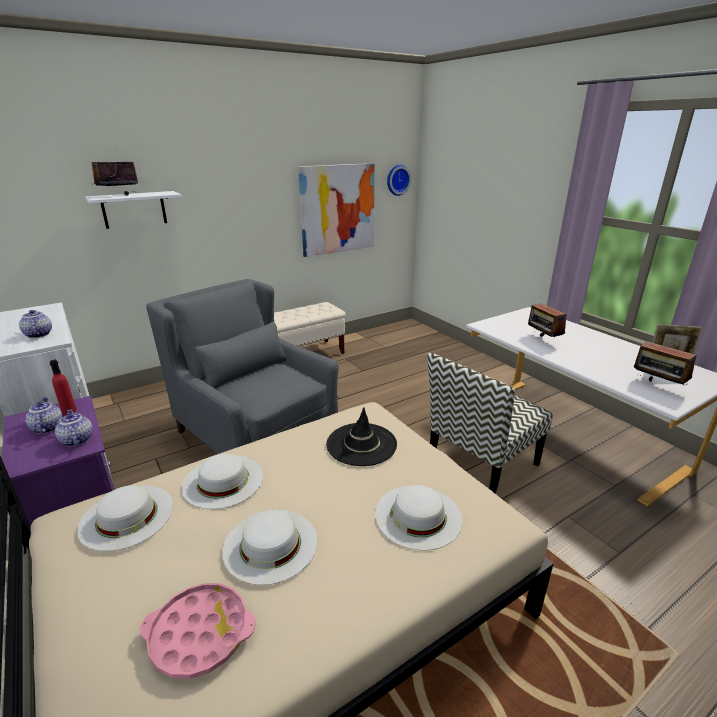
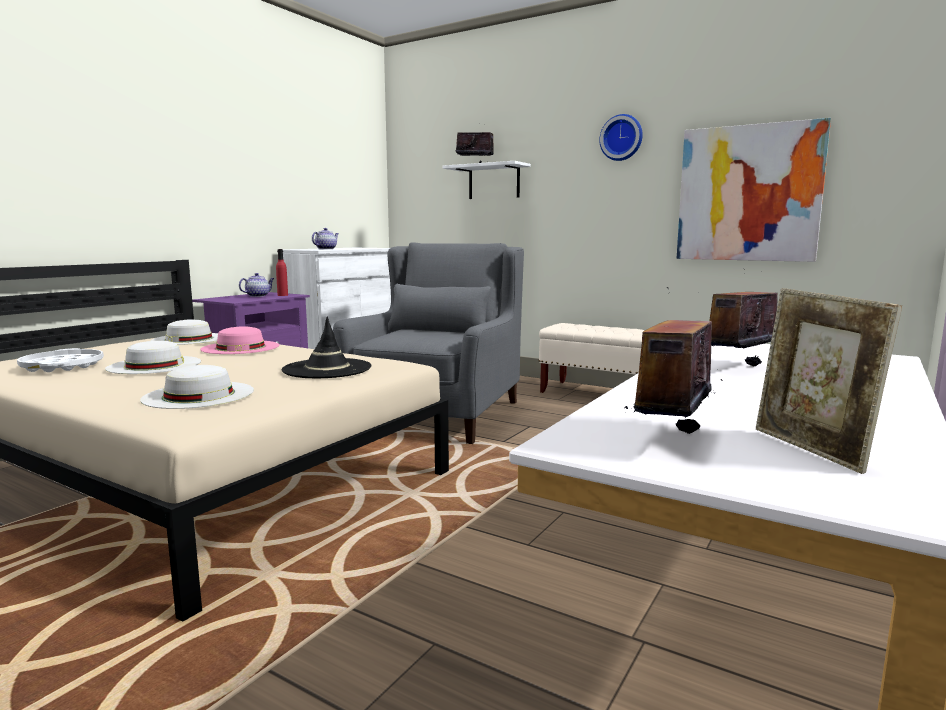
camera: 65 degrees right, 15 degrees down
(76, 440) = (244, 299): teapot -> none
(200, 634) = (63, 366): pink tray -> white tray
(223, 480) = (240, 347): white hat -> pink hat
(397, 180) = (892, 145): wall clock -> wall clock (622, 138)
(481, 465) = (514, 543): chair -> none

